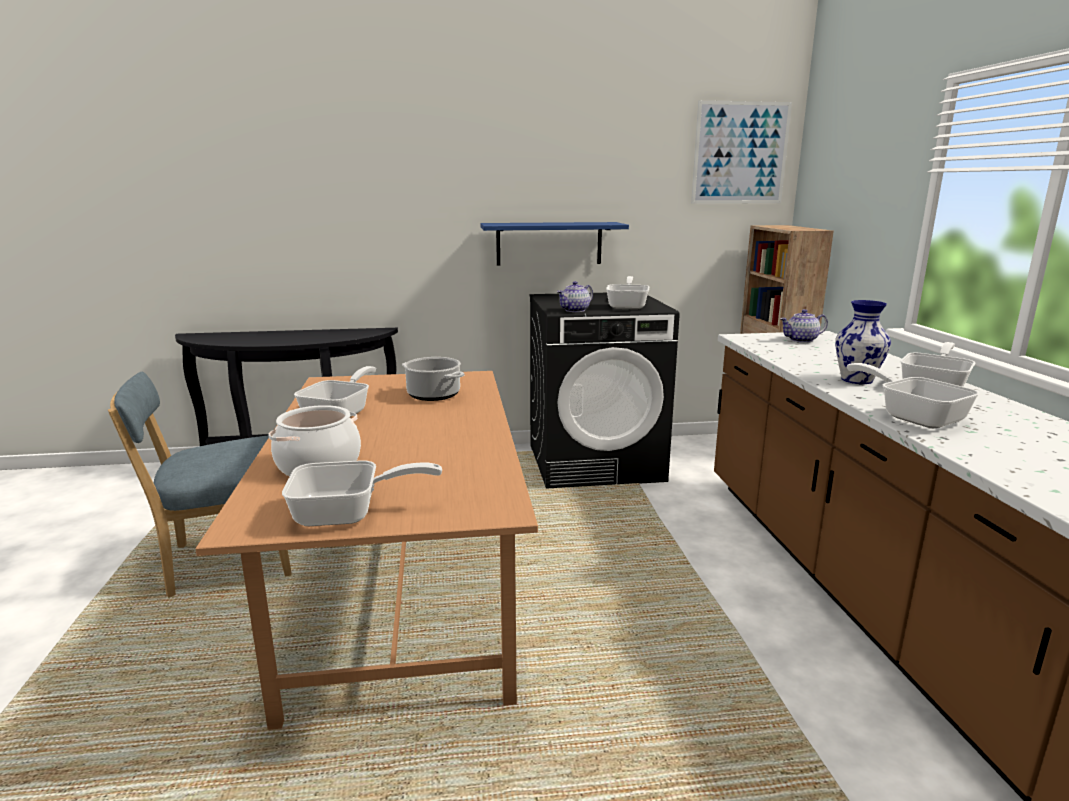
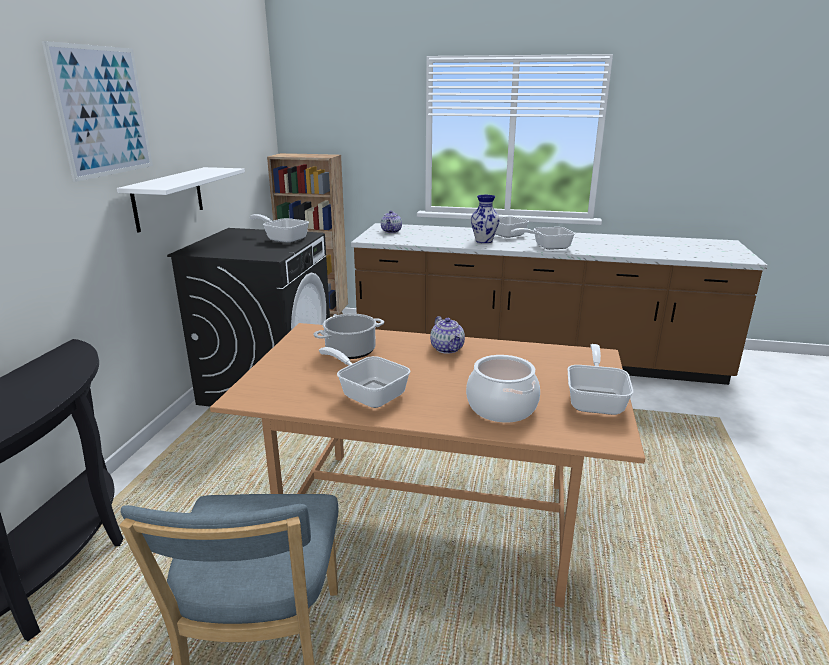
camera: 70 degrees left, 5 degrees up
(549, 243) = (168, 198): blue shelf -> white shelf
(575, 310) = (275, 252): teapot -> teapot (447, 349)
(740, 153) = (252, 97): picture -> picture (103, 111)

